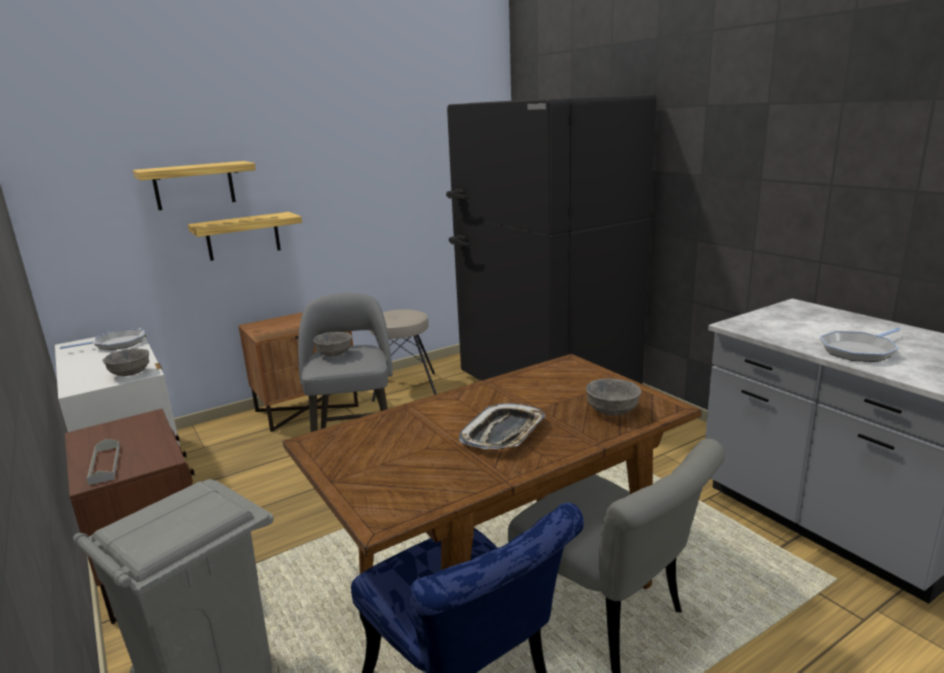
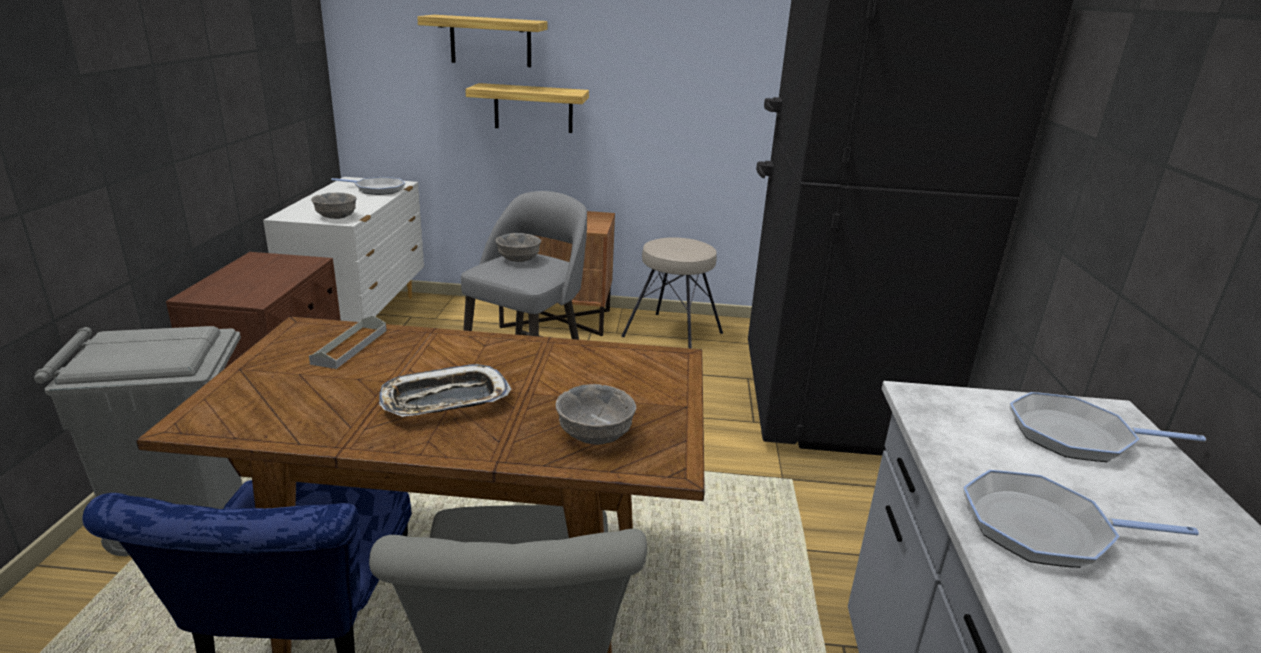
camera: 35 degrees right, 5 degrees up
(105, 465) = (222, 287): grey tray -> grey tray (350, 346)
(805, 317) = (1076, 436): none -> frying pan

